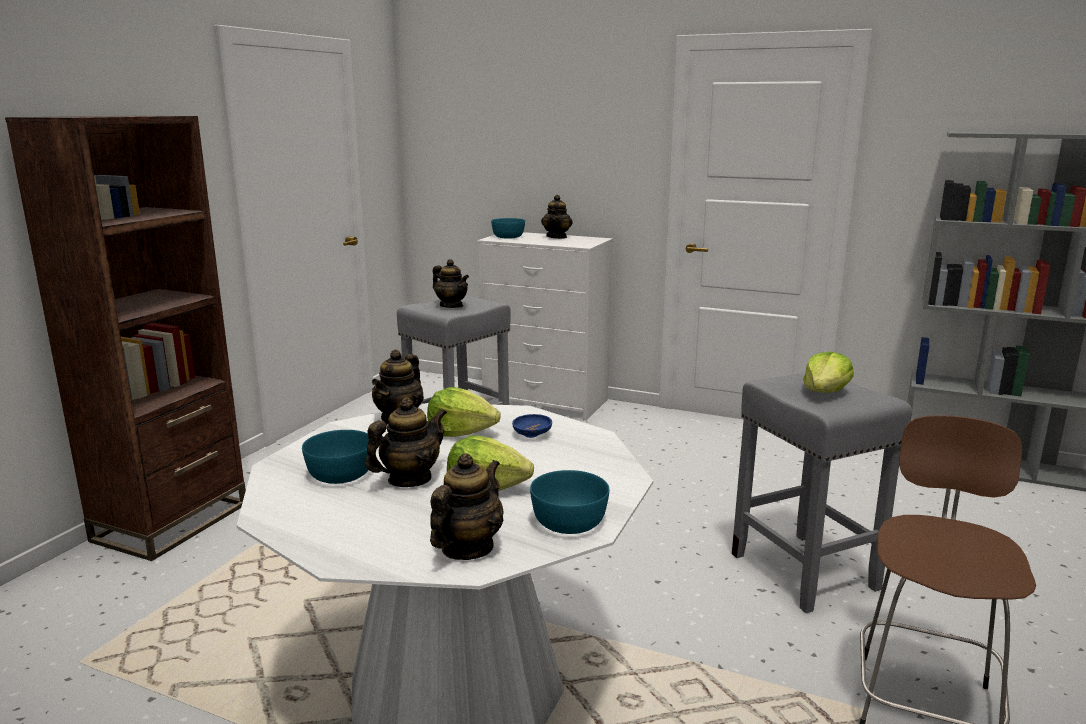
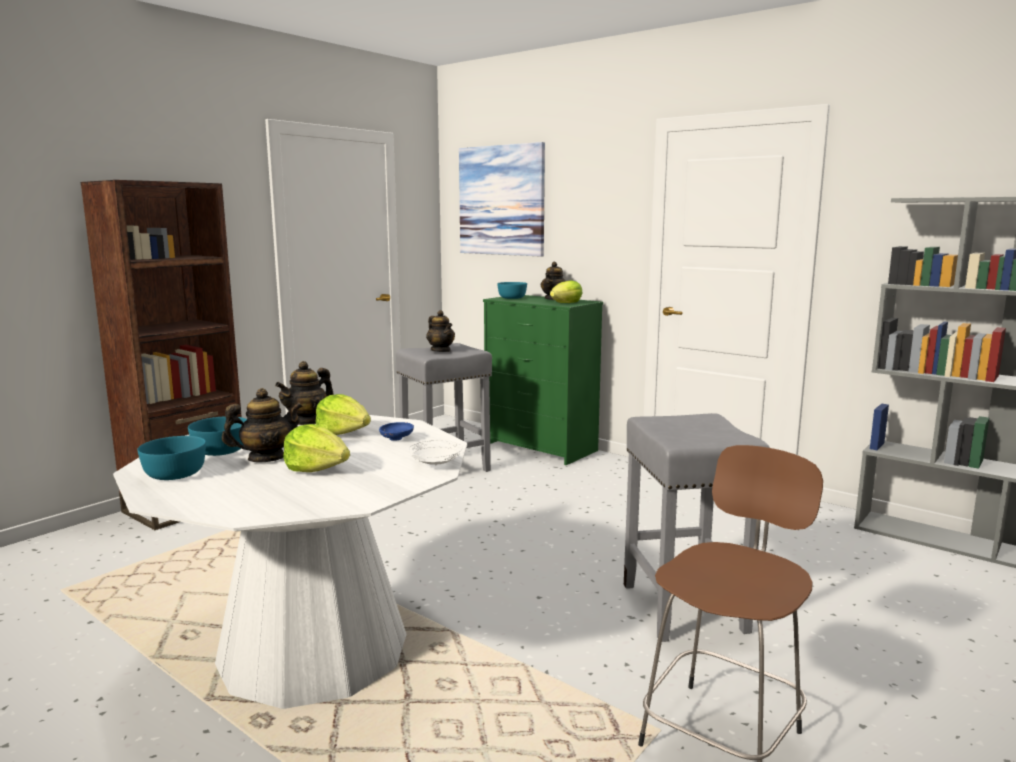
camera: 15 degrees right, 5 degrees down
(467, 548) = (253, 504): teapot -> none
(482, 122) = (501, 200): none -> picture
(546, 402) = (541, 447): white dresser -> green dresser
(568, 522) = (351, 496): turquoise bowl -> turquoise bowl (174, 474)
(614, 467) = (436, 465): none -> white plate
(825, 392) = (694, 430): lettuce -> lettuce (566, 303)

